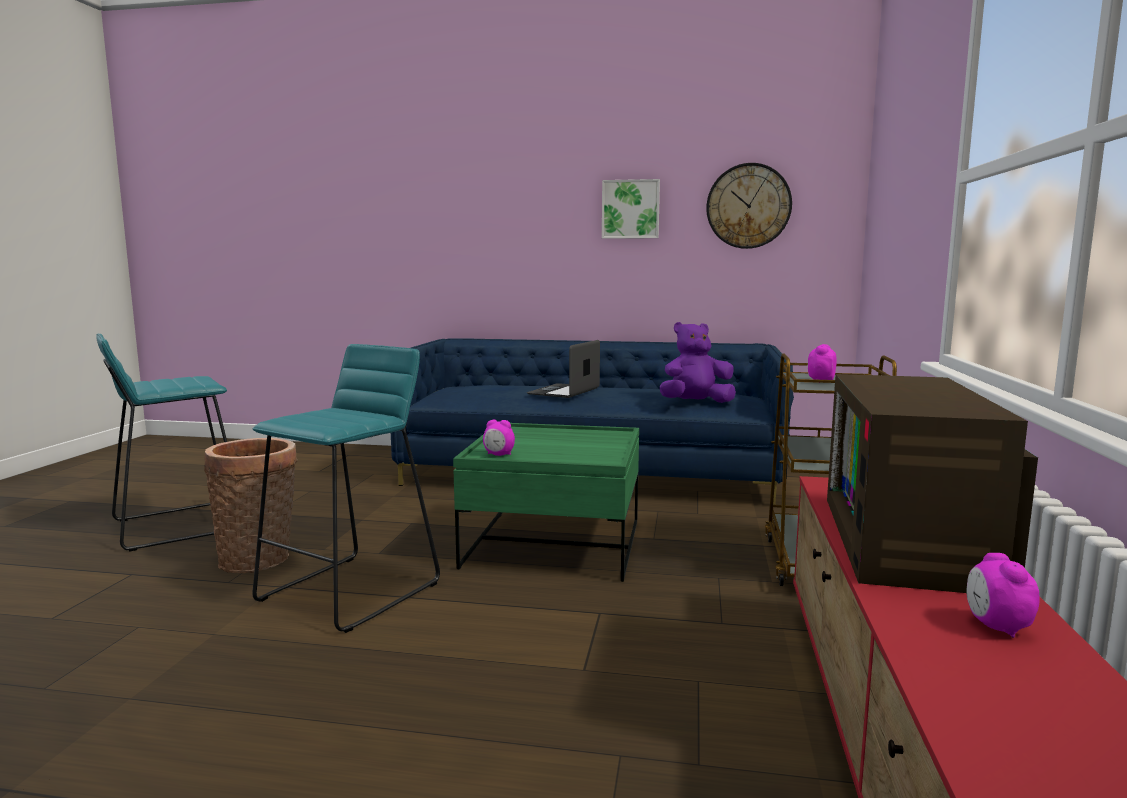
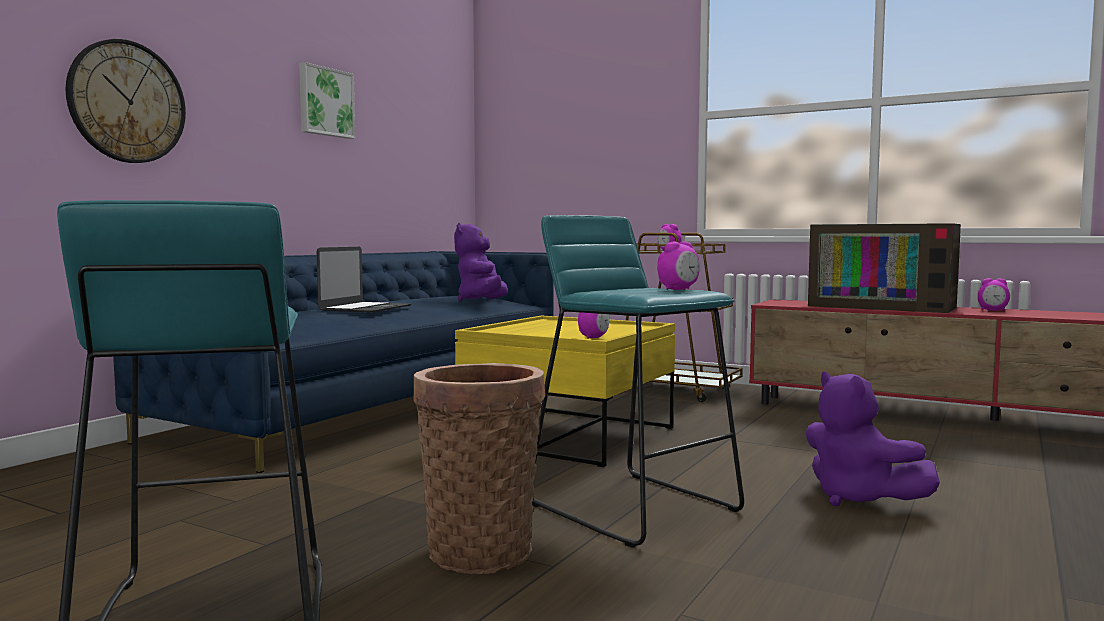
camera: 70 degrees left, 5 degrees down
(338, 422) = (678, 289): none -> alarm clock
(396, 693) = (858, 499): none -> purple plush toy
(554, 544) = (568, 435): green coffee table -> yellow coffee table
(564, 391) = (365, 308): laptop -> laptop turned 120 degrees counterclockwise
(748, 206) = (411, 117): wall clock -> wall clock (127, 102)

